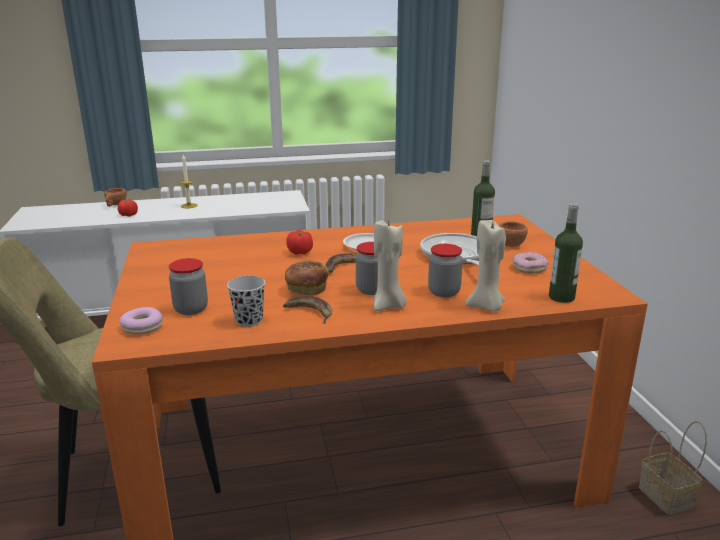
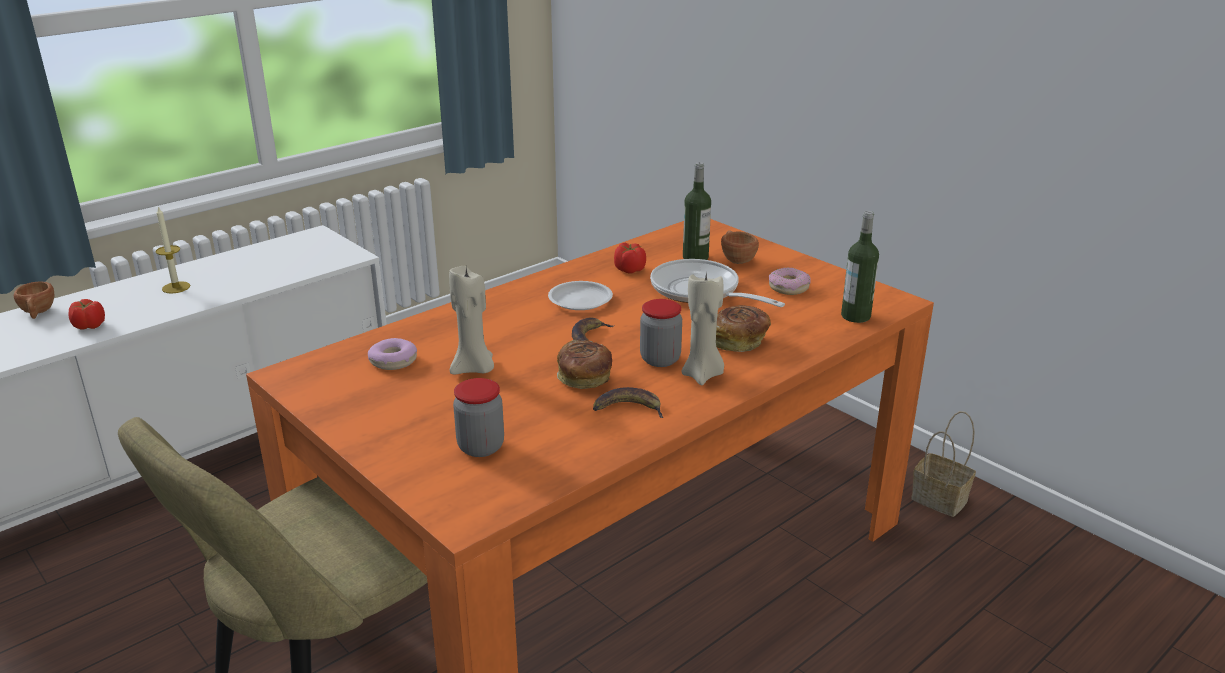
camera: 30 degrees left, 5 degrees up
(142, 327) = (452, 489): donut -> donut (393, 361)
(249, 320) = (573, 440): black cup -> none
(300, 252) = (510, 330): tomato -> tomato (629, 269)
(444, 292) = (738, 341): jar -> bread
(486, 307) = (800, 347): beige candle -> beige candle (474, 369)

